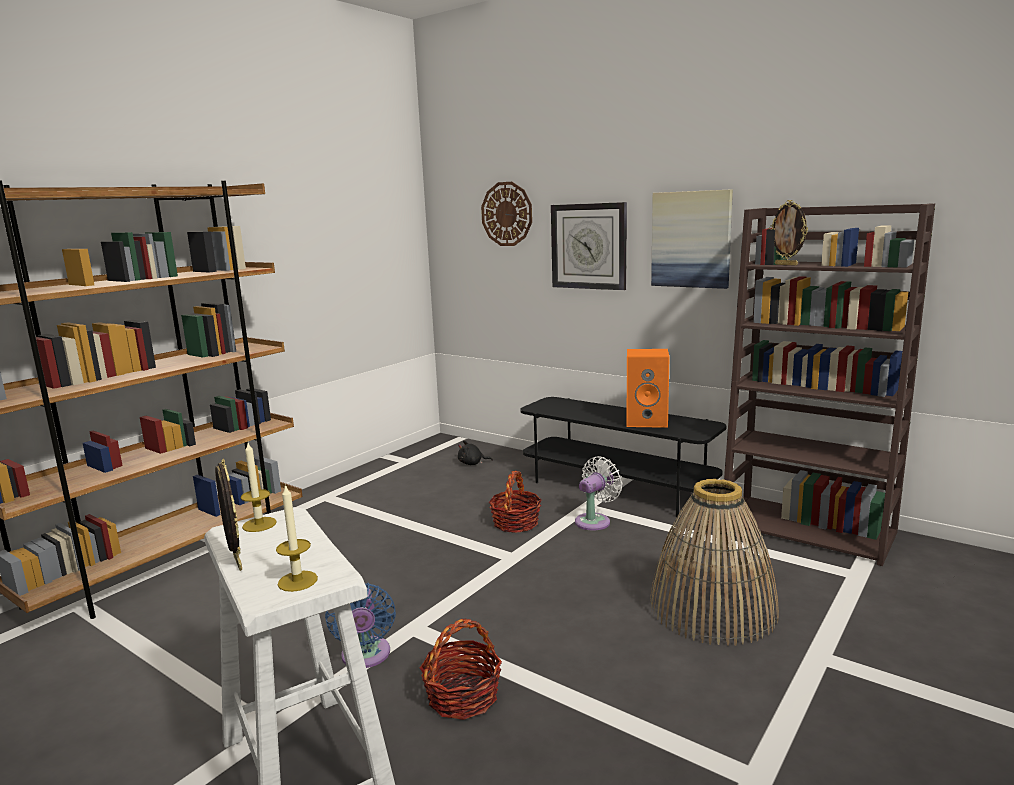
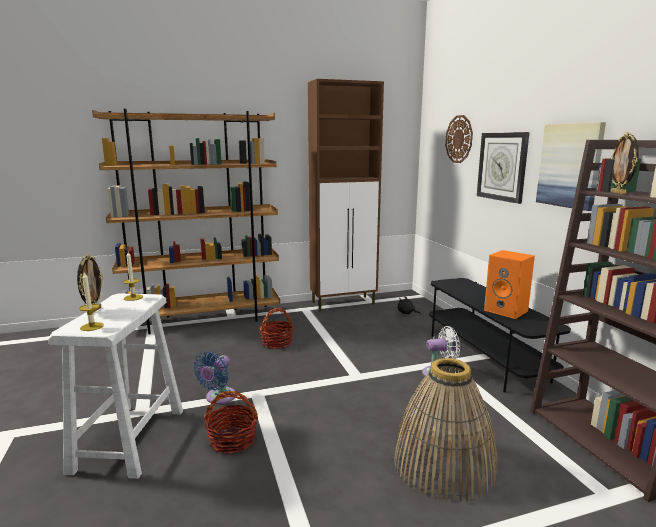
camera: 35 degrees right, 0 degrees up
(373, 473) = (344, 303): none -> brown cabinet
(515, 523) = (385, 357): basket -> basket (277, 342)

